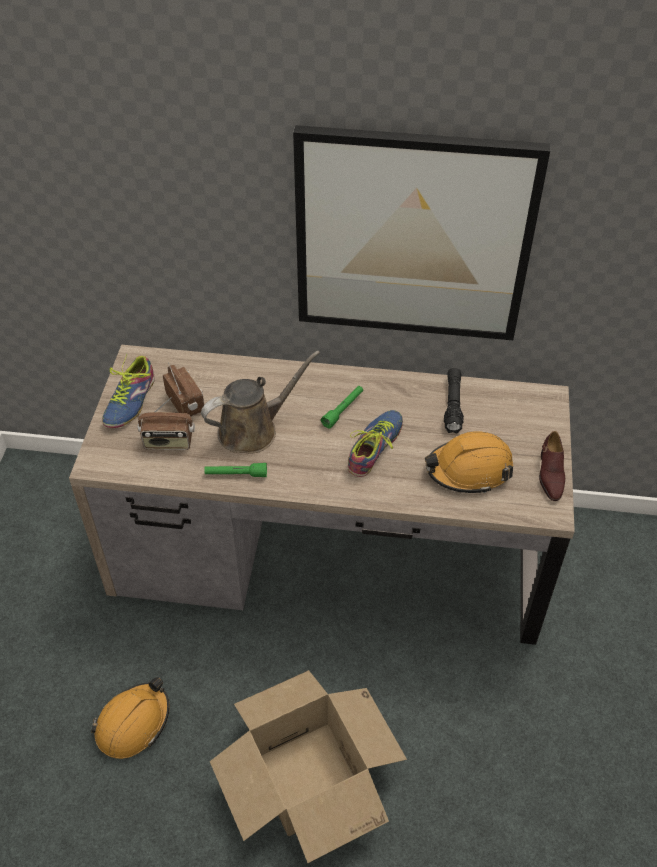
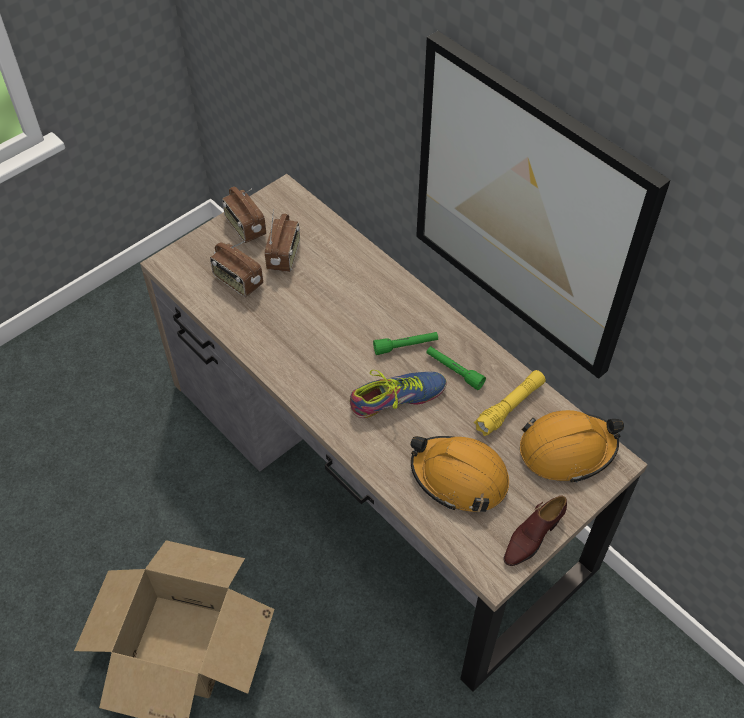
camera: 40 degrees right, 5 degrees up
(130, 401) = (245, 227): shoe -> radio
(133, 723) = (103, 500): orange hard hat -> orange hard hat (567, 450)
(236, 474) = (260, 344): green flashlight -> green flashlight (454, 371)
(253, 430) = (313, 314): brown watering can -> none
(453, 405) = (510, 407): black flashlight -> yellow flashlight

